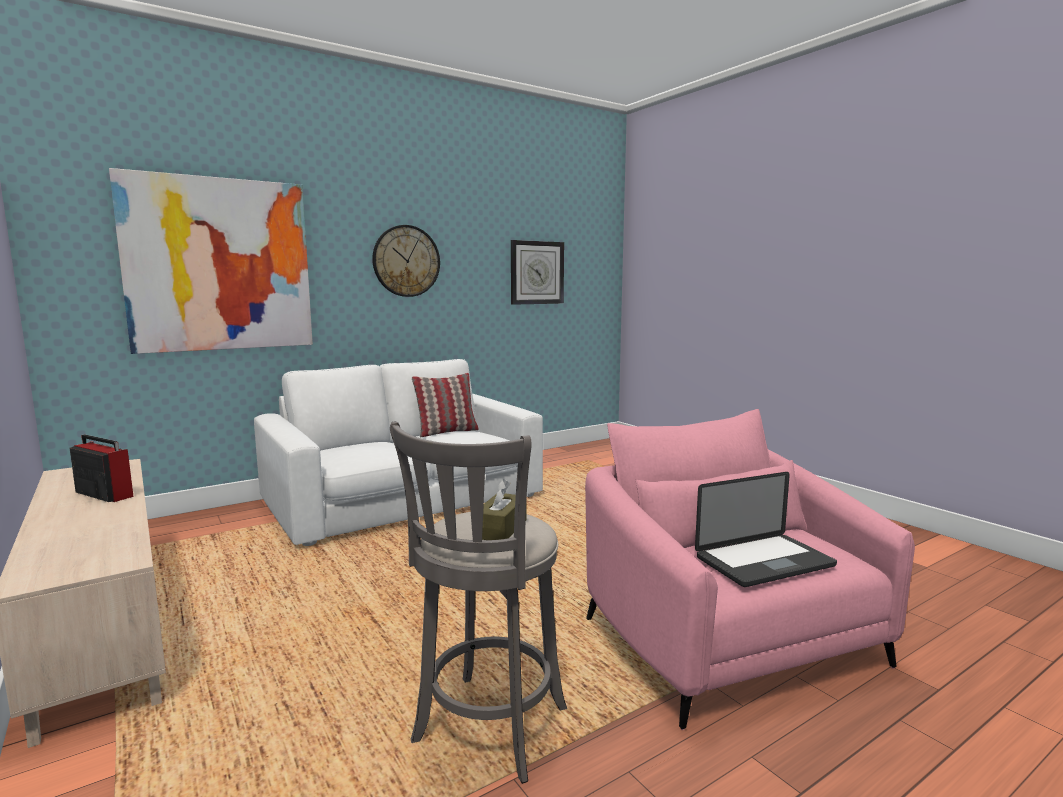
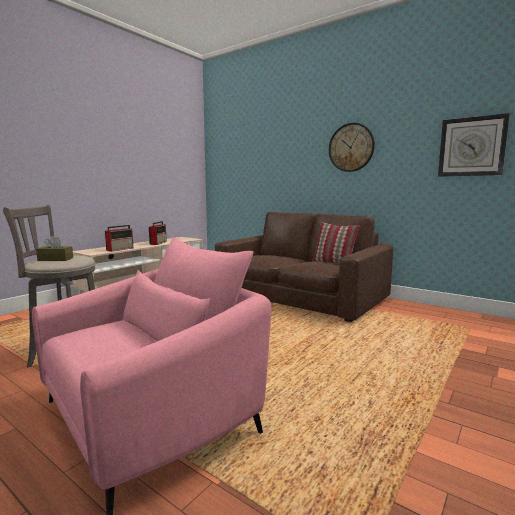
camera: 70 degrees right, 0 degrees up
(119, 532) = (120, 249): none -> radio
(219, 265) = (259, 158): picture -> none
(404, 499) = (300, 296): white sofa -> brown sofa
(764, 562) = (99, 343): laptop -> none

